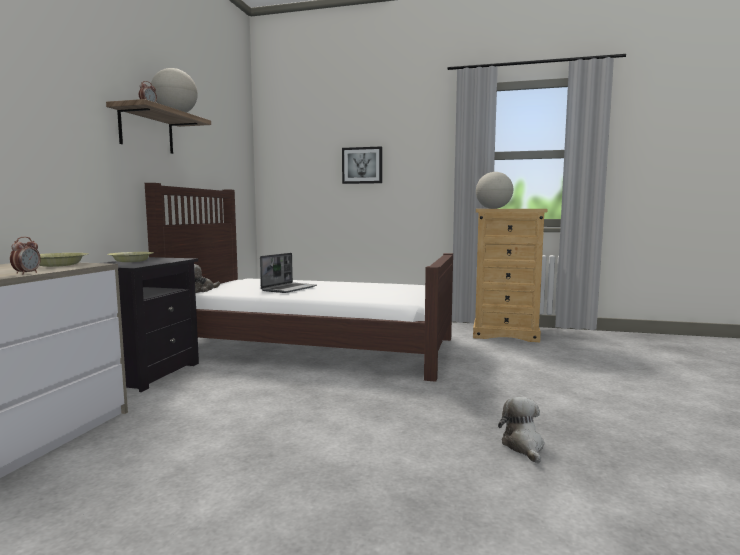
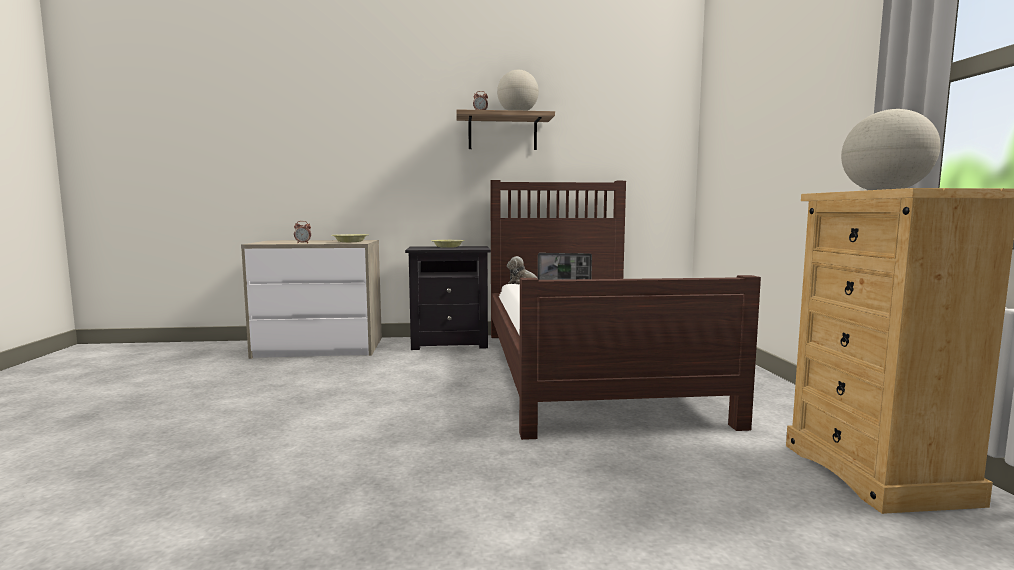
camera: 70 degrees right, 0 degrees up
(362, 165) = (779, 130): picture -> none
(523, 446) = (324, 506): plush toy -> none

